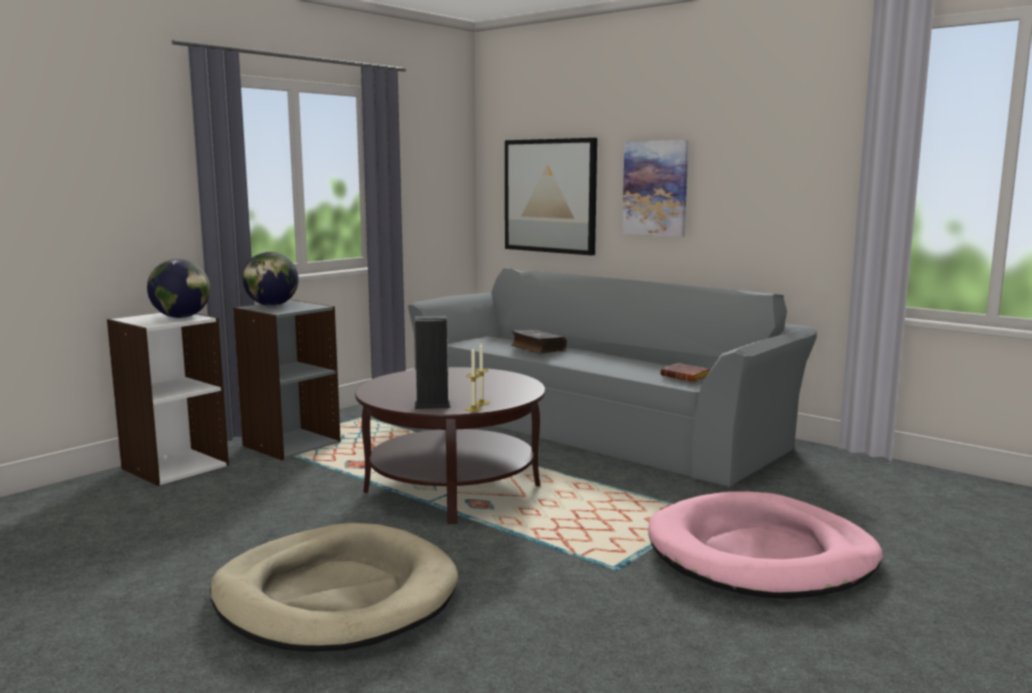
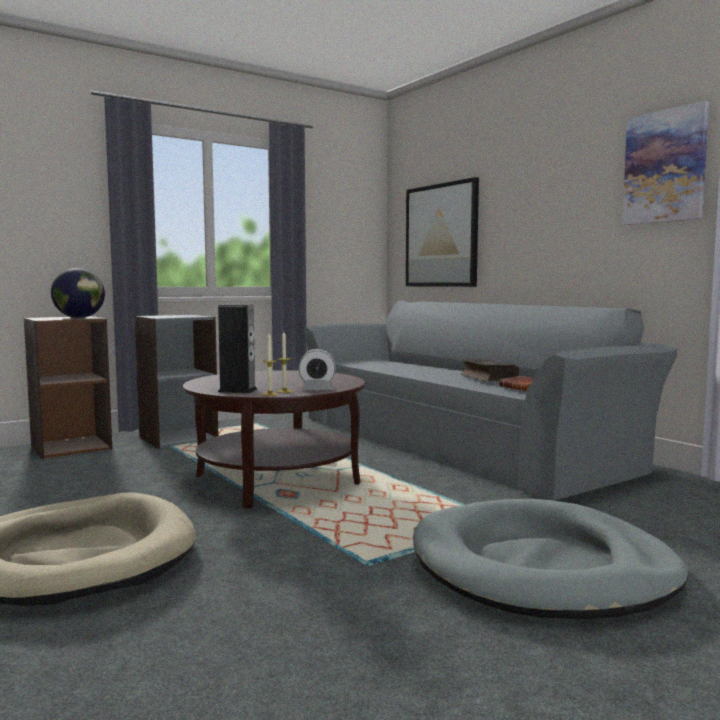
camera: 15 degrees right, 5 degrees down
(175, 466) = (71, 447): white bookcase -> brown bookcase
(272, 305) = (167, 315): globe -> none
(510, 398) = (317, 389): none -> alarm clock
(537, 348) = (404, 366): book -> book (487, 378)
(655, 188) = (527, 218): picture -> picture (665, 167)
(761, 554) = (543, 568): pink dog bed -> grey dog bed

